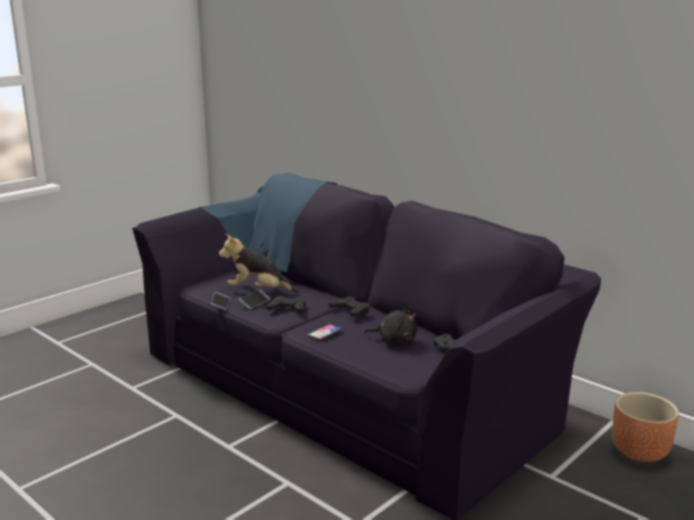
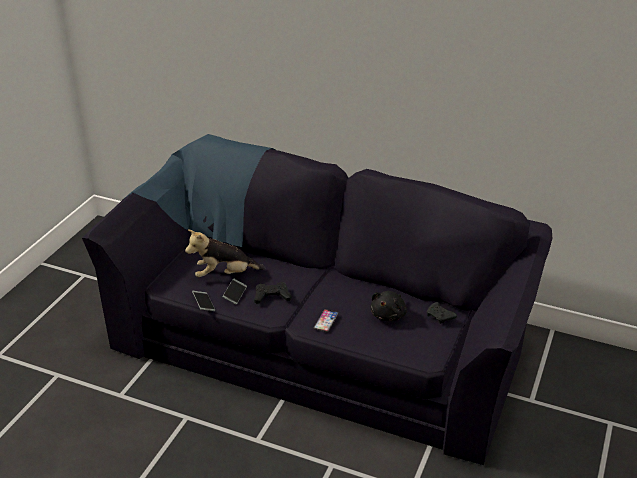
camera: 20 degrees left, 15 degrees up
(350, 310) = (330, 286): black game controller -> none
(394, 340) = (389, 315): black plush toy -> black plush toy turned 120 degrees clockwise
(640, 452) = (584, 357): brown planter -> none

